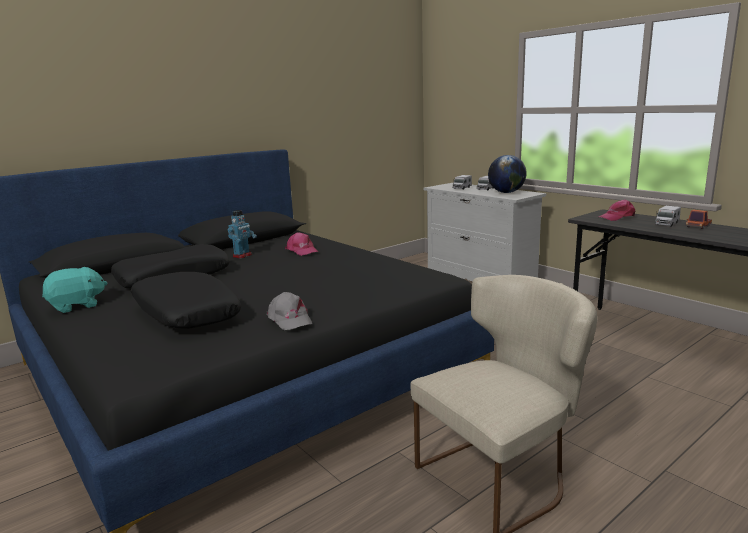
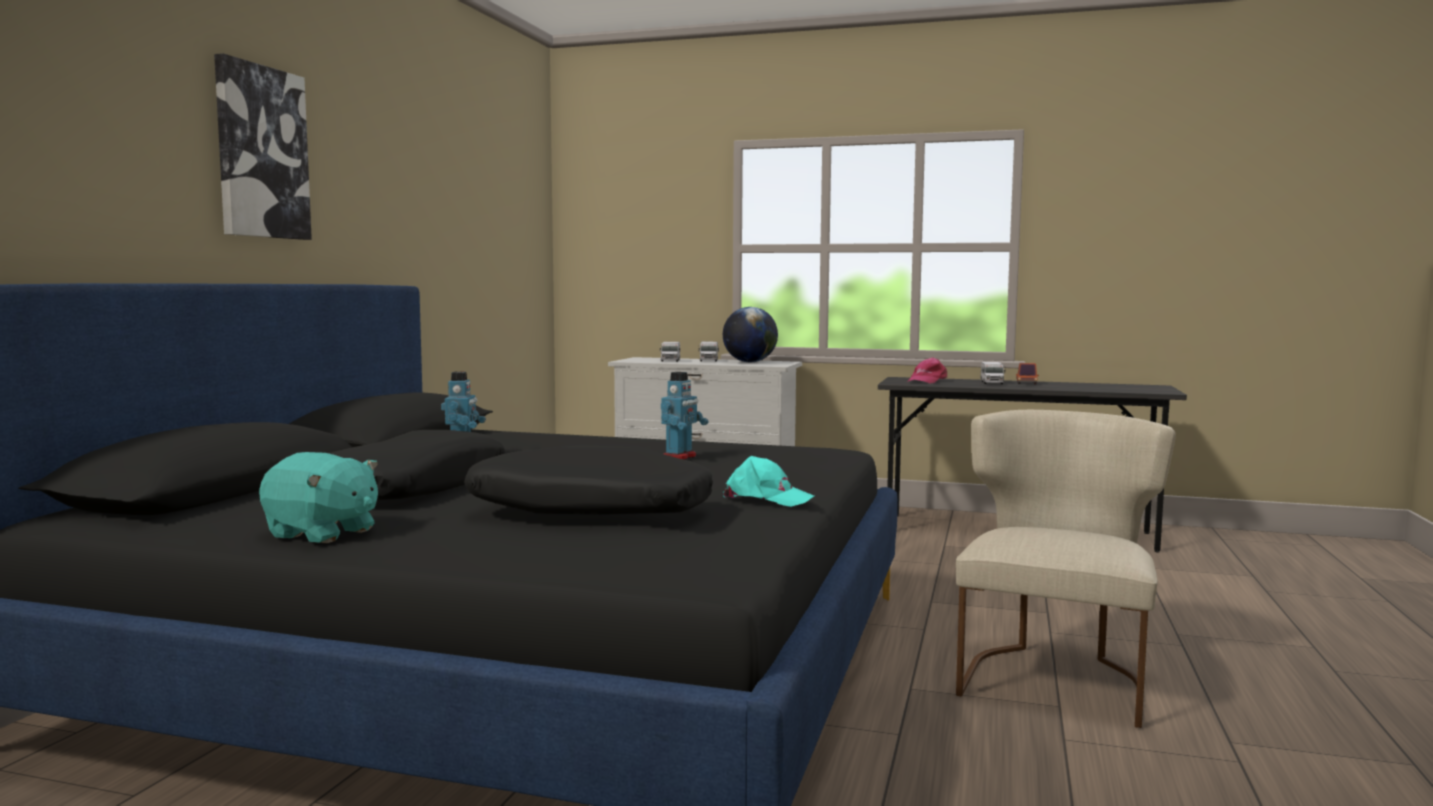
camera: 35 degrees left, 10 degrees down
(77, 305) = (322, 533): turquoise plush toy -> turquoise plush toy turned 90 degrees clockwise
(178, 88) = (261, 152): none -> picture
(289, 319) = (766, 498): grey cap -> turquoise cap
(302, 251) = (553, 444): pink cap -> none
(332, 272) = (680, 457): none -> toy robot

